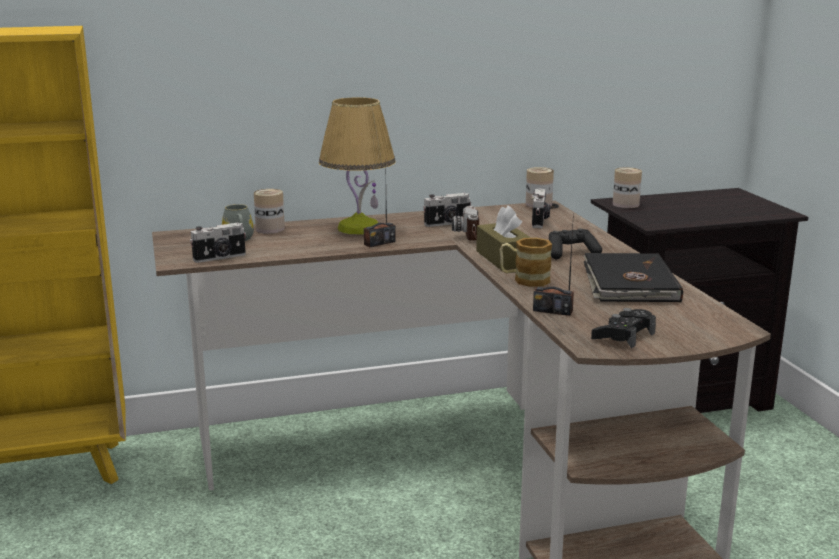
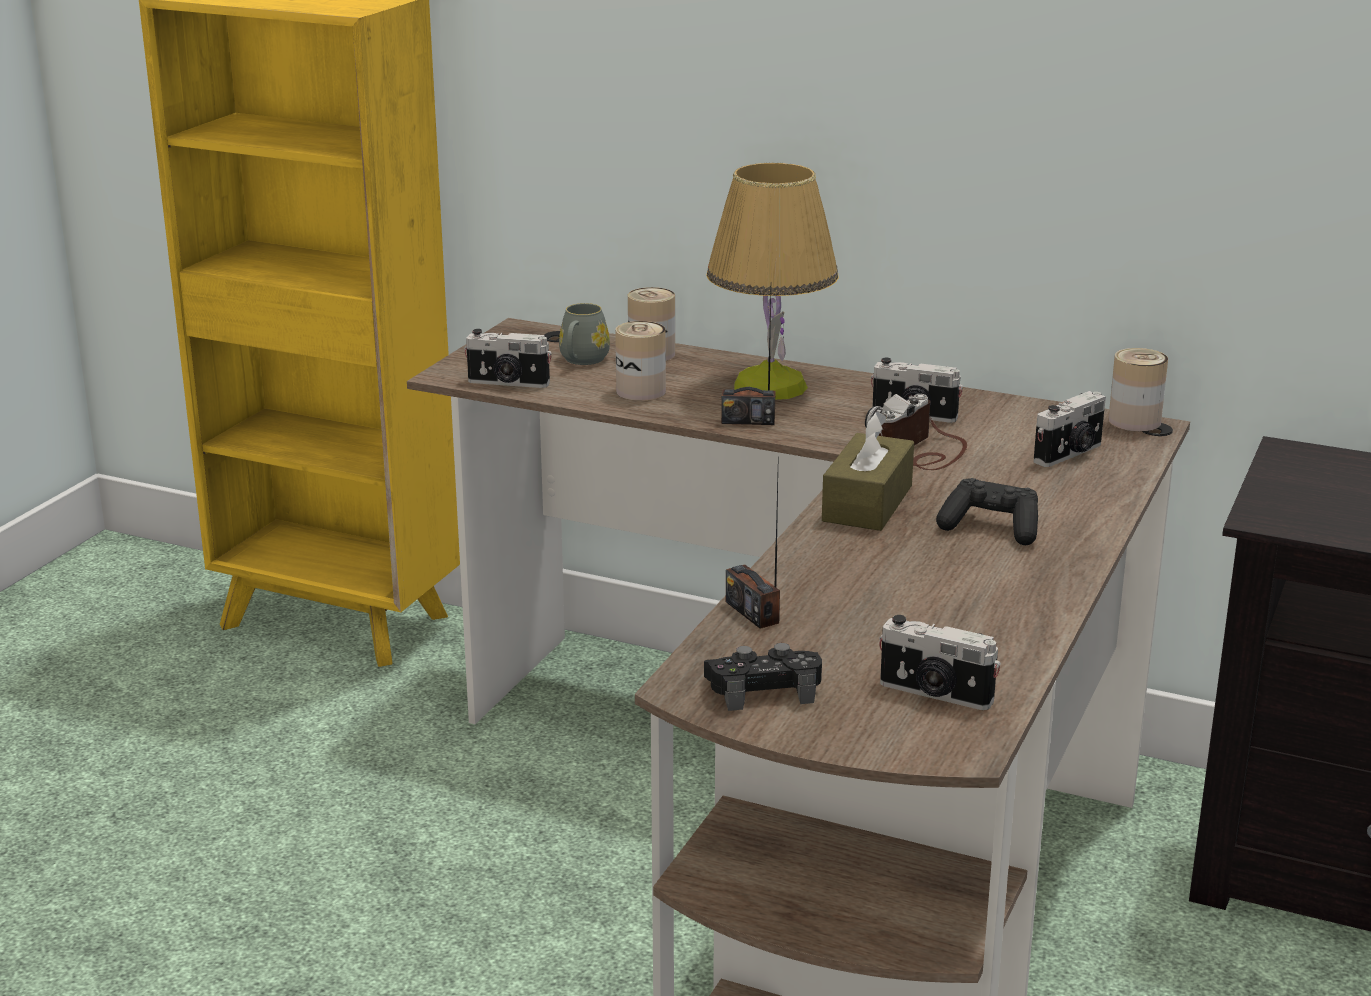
camera: 40 degrees right, 5 degrees up
(524, 280) = (821, 548): mug -> none
(625, 204) = (1302, 465): can -> can (641, 391)
(628, 283) = (965, 609): black book -> none
(686, 315) = (935, 694): none -> camera

